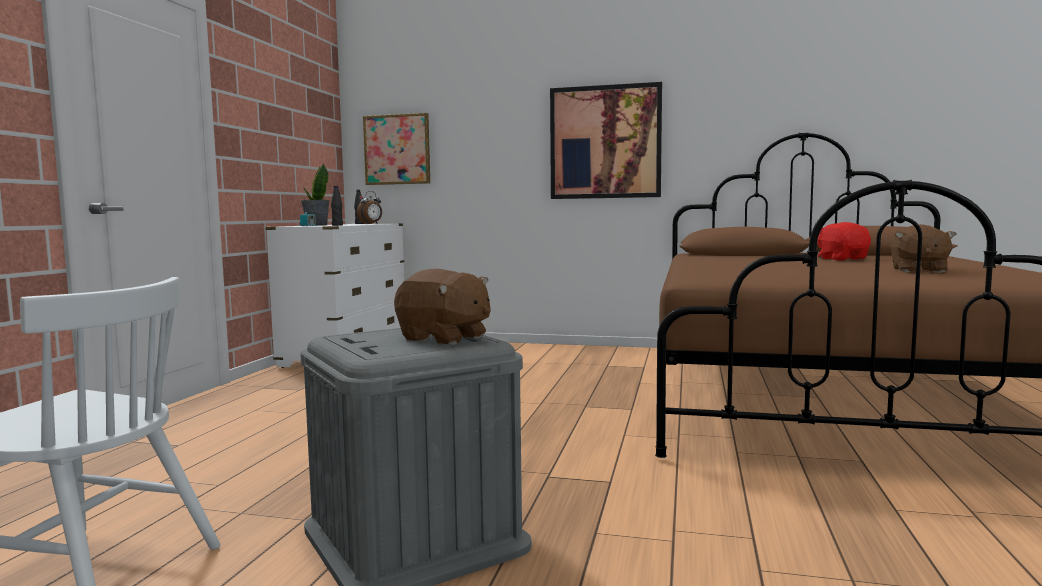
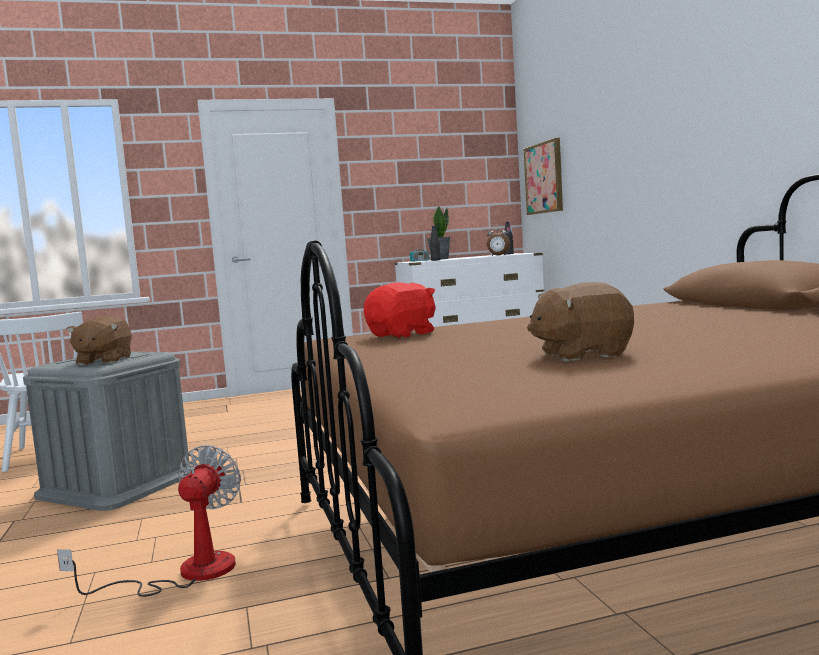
camera: 60 degrees right, 0 degrees up
(605, 142) = (680, 147): picture -> none
(802, 524) = (186, 573): none -> fan
(842, 259) = (745, 324): red plush toy -> red plush toy (403, 334)

